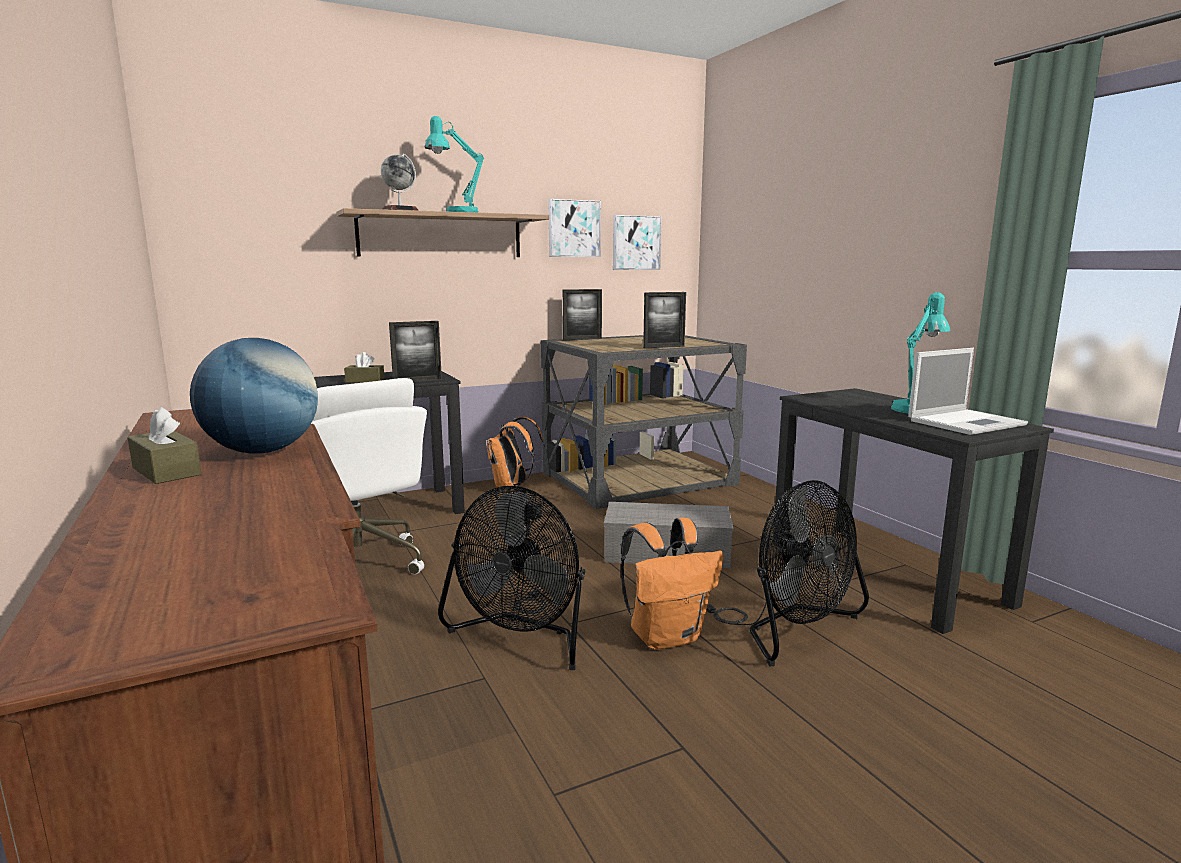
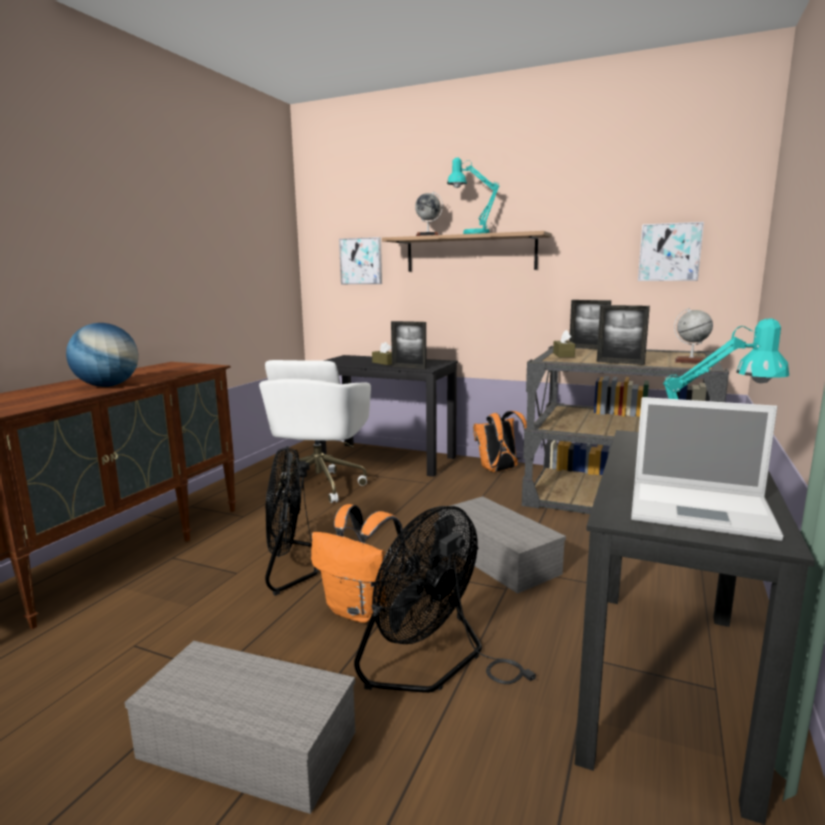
camera: 50 degrees right, 0 degrees up
(166, 471) = (58, 387): brown tissue box -> brown tissue box (563, 355)
(573, 228) = (595, 241): picture -> picture (361, 261)
(697, 341) = (690, 361): none -> globe
(787, 629) = (444, 659): black fan -> black fan turned 120 degrees clockwise
(819, 763) = (244, 746): none -> grey storage box

